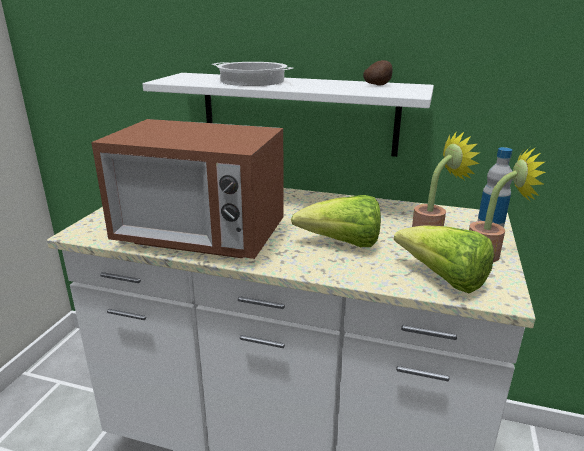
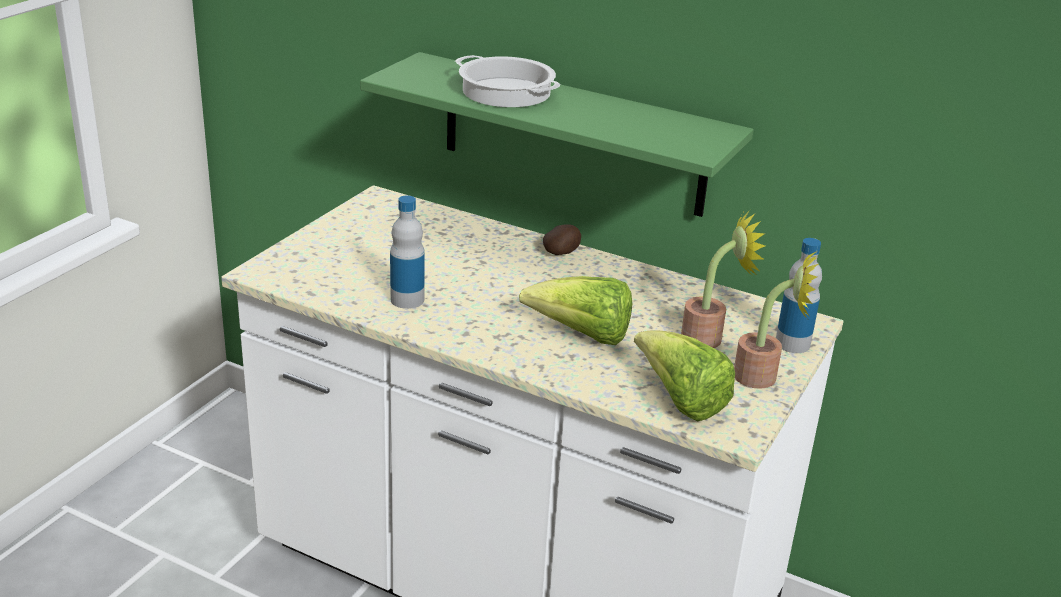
camera: 10 degrees right, 5 degrees up
(200, 237) = (407, 300): microwave -> bottle
(298, 113) = (573, 135): white shelf -> green shelf
(378, 85) = (671, 124): potato -> potato (562, 253)

